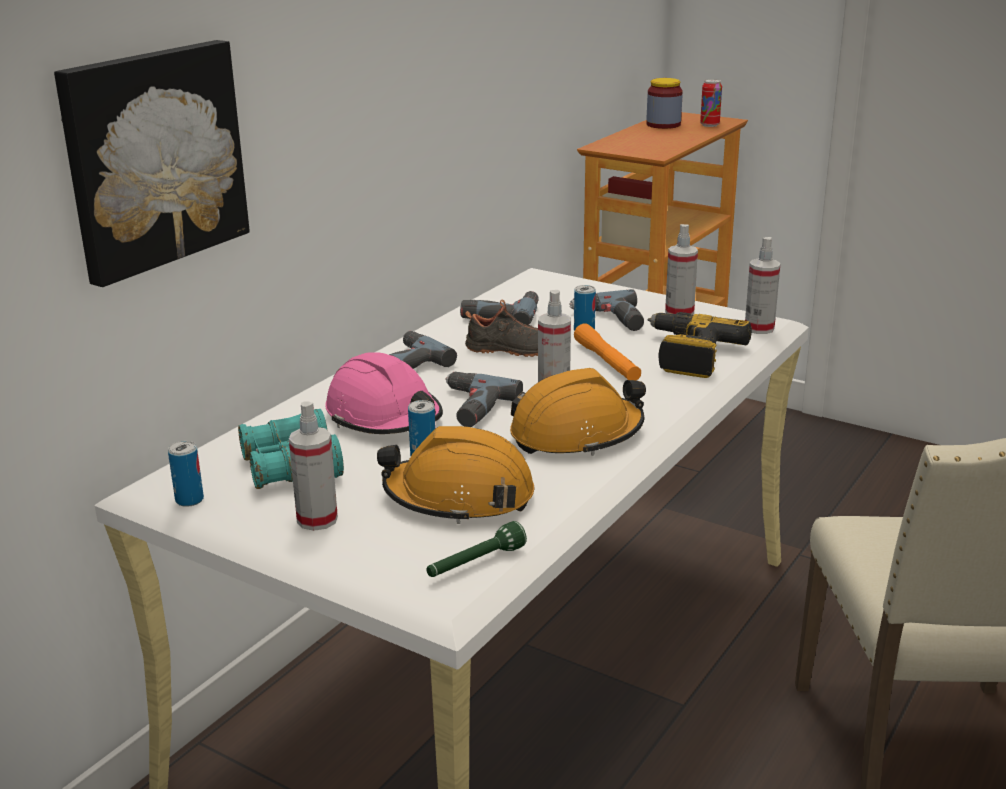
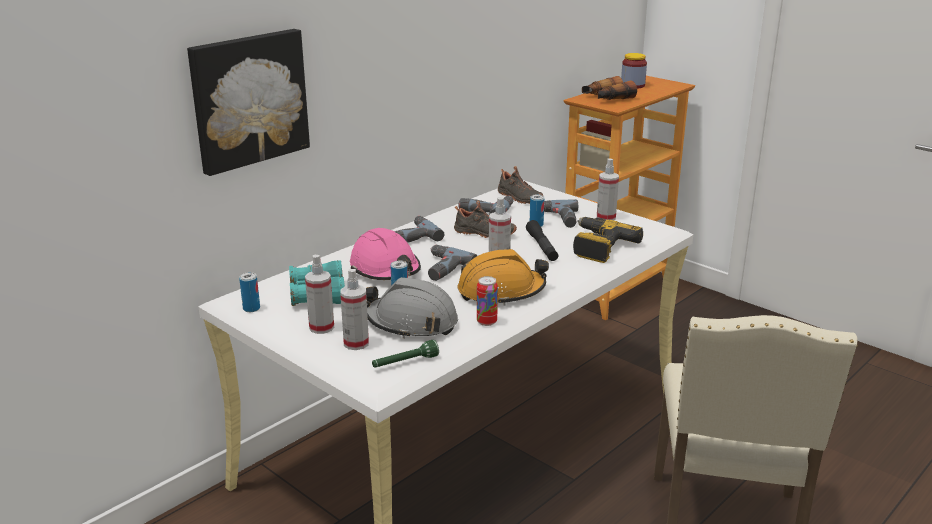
camera: 10 degrees right, 0 degrees up
(459, 497) = (411, 323): orange hard hat -> grey hard hat
(541, 294) = (519, 198): none -> black shoe
(607, 362) = (542, 247): orange flashlight -> black flashlight
(637, 143) = (606, 98): none -> binoculars
(709, 125) = (665, 87): can -> can (486, 322)
(759, 328) = (655, 232): spray bottle -> spray bottle (356, 343)

